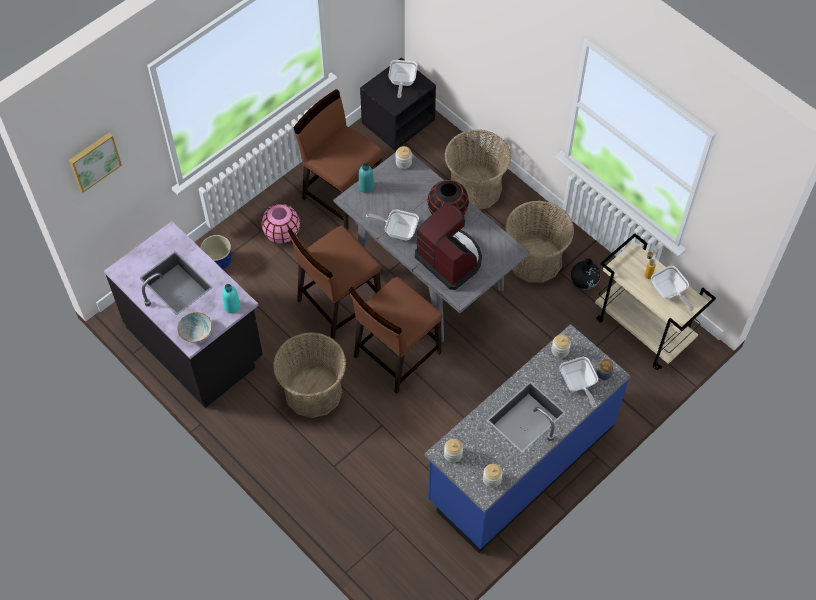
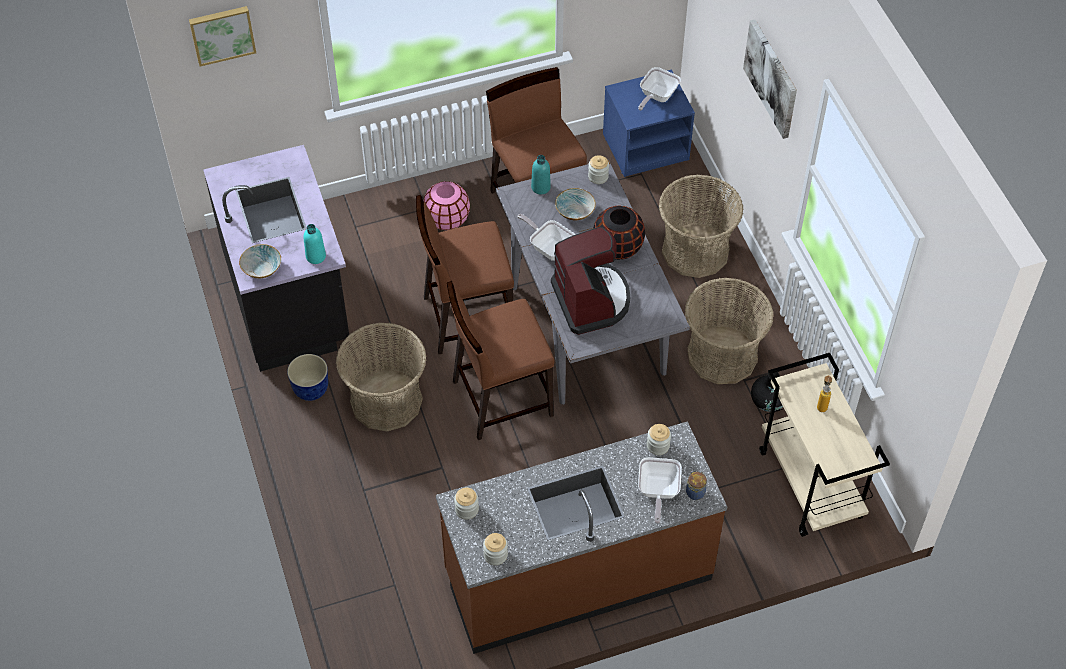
camera: 25 degrees right, 5 degrees down
(218, 262) = (360, 224): planter -> planter (310, 390)
(398, 121) = (646, 146): black nightstand -> blue nightstand
(401, 195) = (575, 211): none -> bowl
(519, 46) = (771, 78): none -> picture
(520, 463) = (577, 575): blue counter -> brown counter
(669, 292) = (837, 437): frying pan -> none

